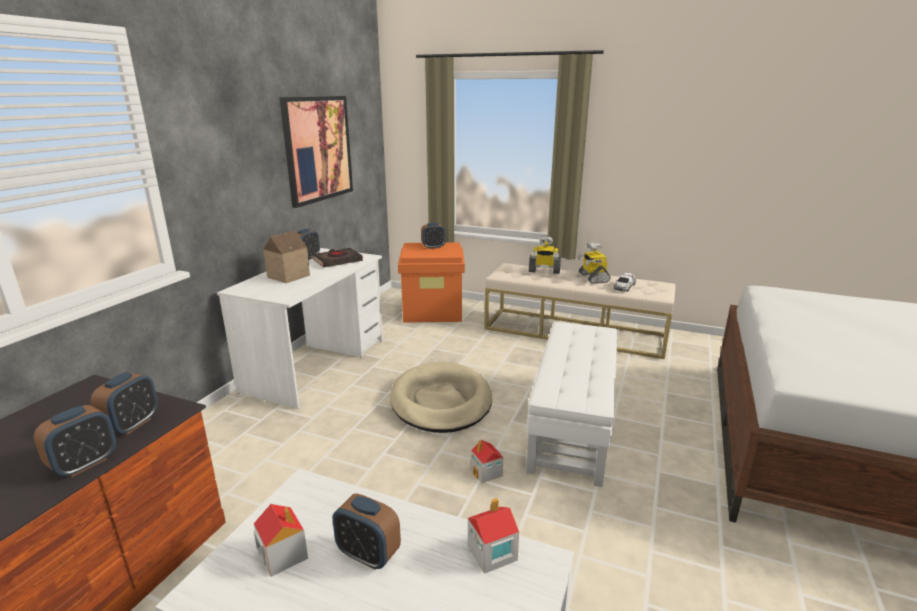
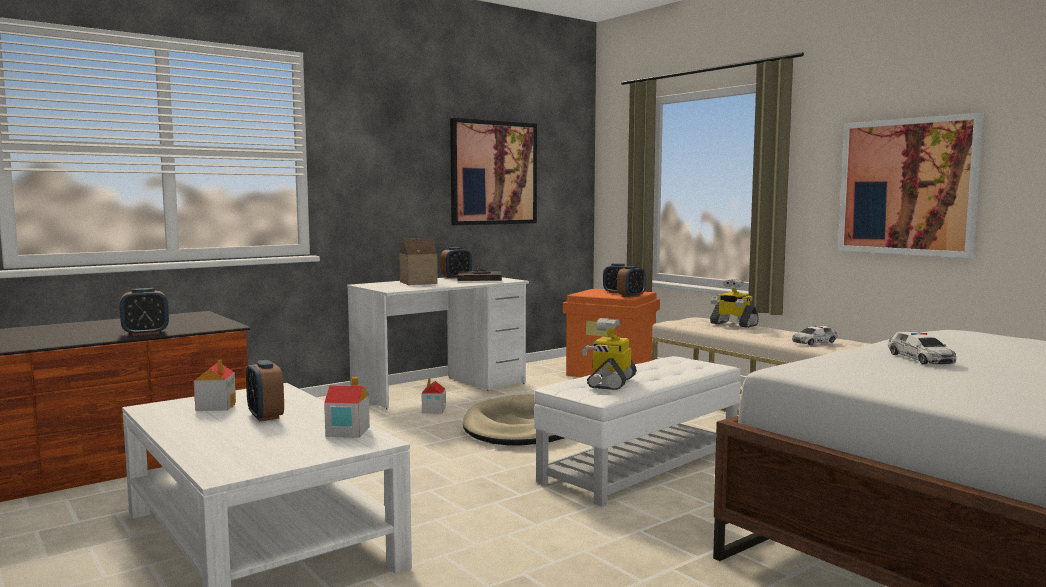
camera: 30 degrees right, 15 degrees down
(132, 425) = (194, 326): alarm clock -> alarm clock (631, 296)
(486, 473) = (497, 474): toy house -> toy house (433, 410)
(592, 278) = (786, 333): toy robot -> toy robot (610, 382)
(678, 165) = (907, 186): none -> picture
(832, 342) = (921, 358): none -> toy car

